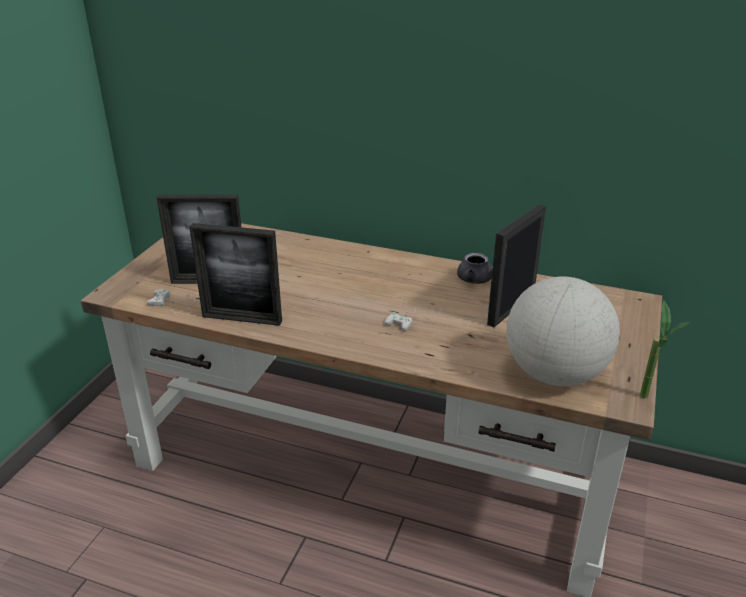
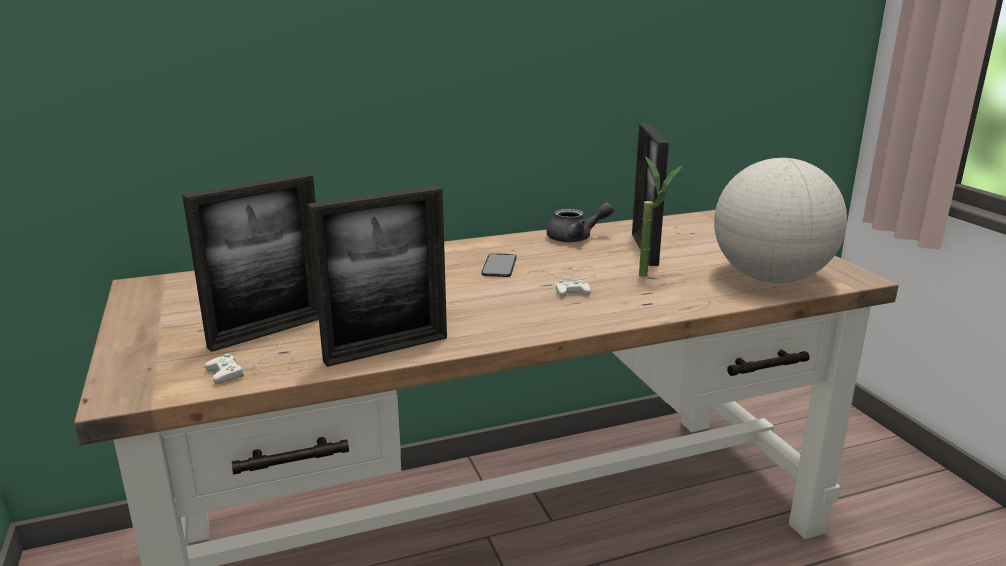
camera: 40 degrees left, 10 degrees down
(391, 283) = (499, 265): none -> phone
(649, 401) = (862, 270): potted plant -> potted plant (651, 276)

